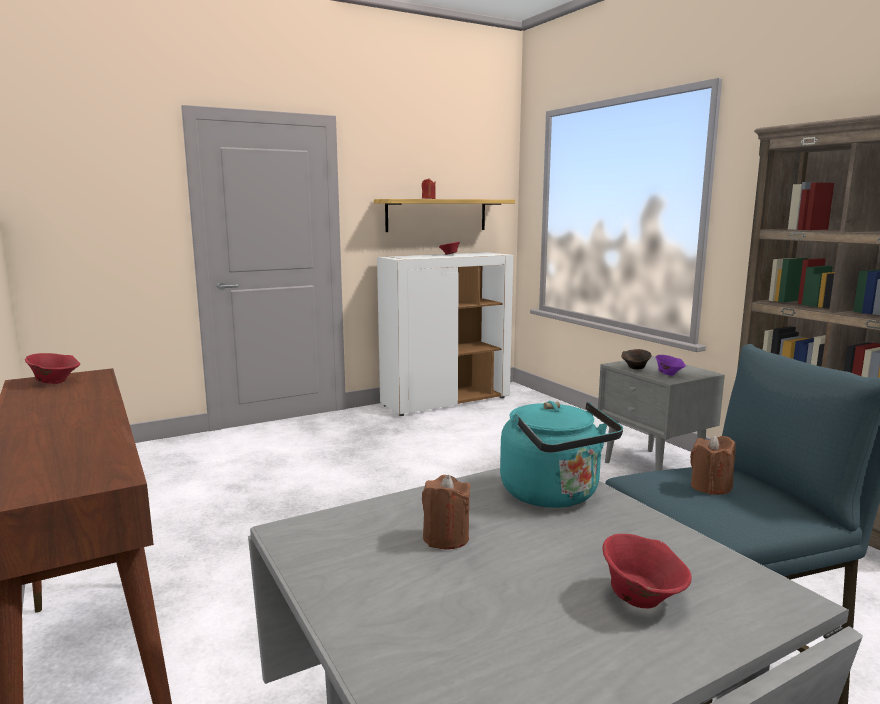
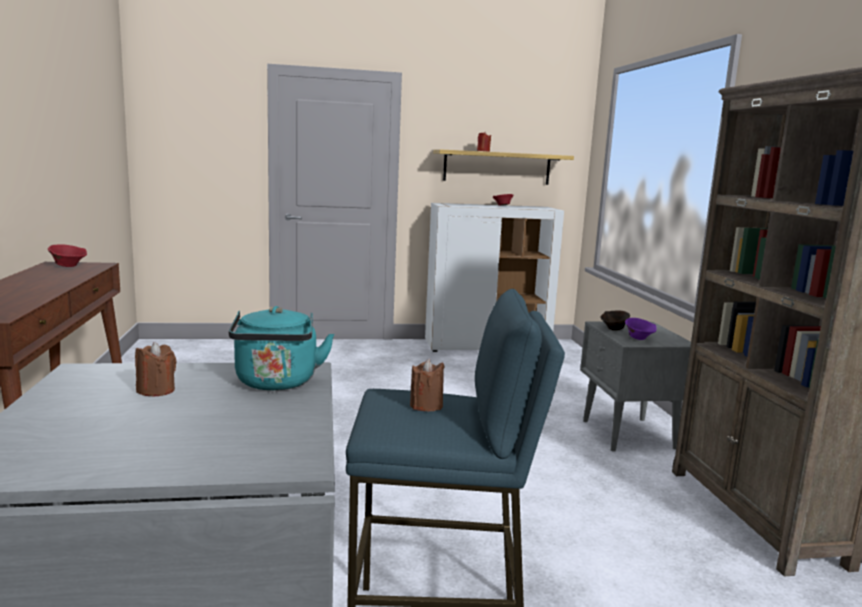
camera: 20 degrees right, 0 degrees up
(642, 598) = (207, 443): red bowl -> none

